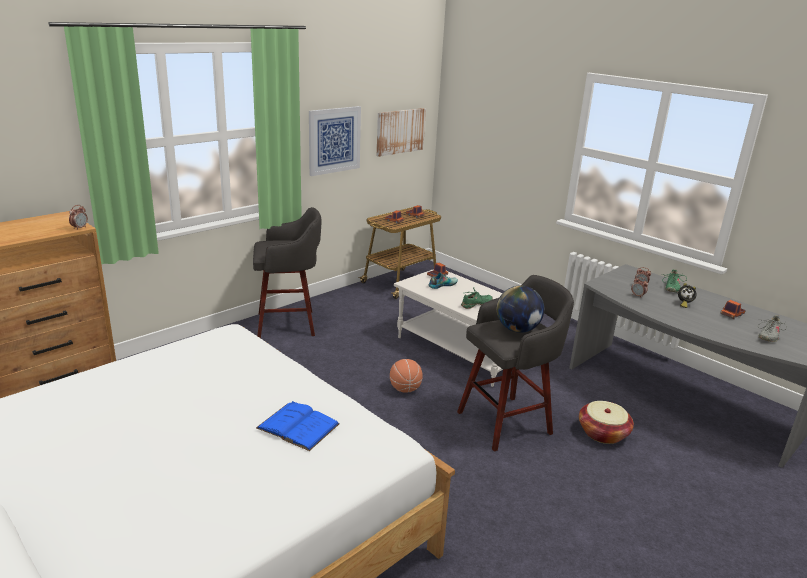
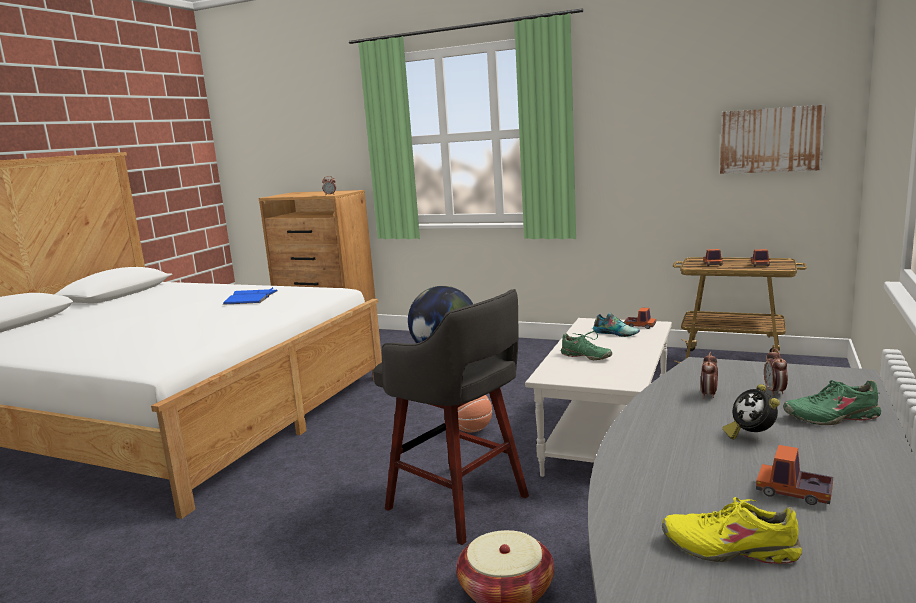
camera: 70 degrees right, 10 degrees down
(288, 324) = (534, 352): grey stool -> none
(298, 426) = (179, 331): blue book -> blue book (251, 297)
(334, 140) = (643, 147): picture -> none
(768, 336) = (729, 548): grey shoe -> yellow shoe

